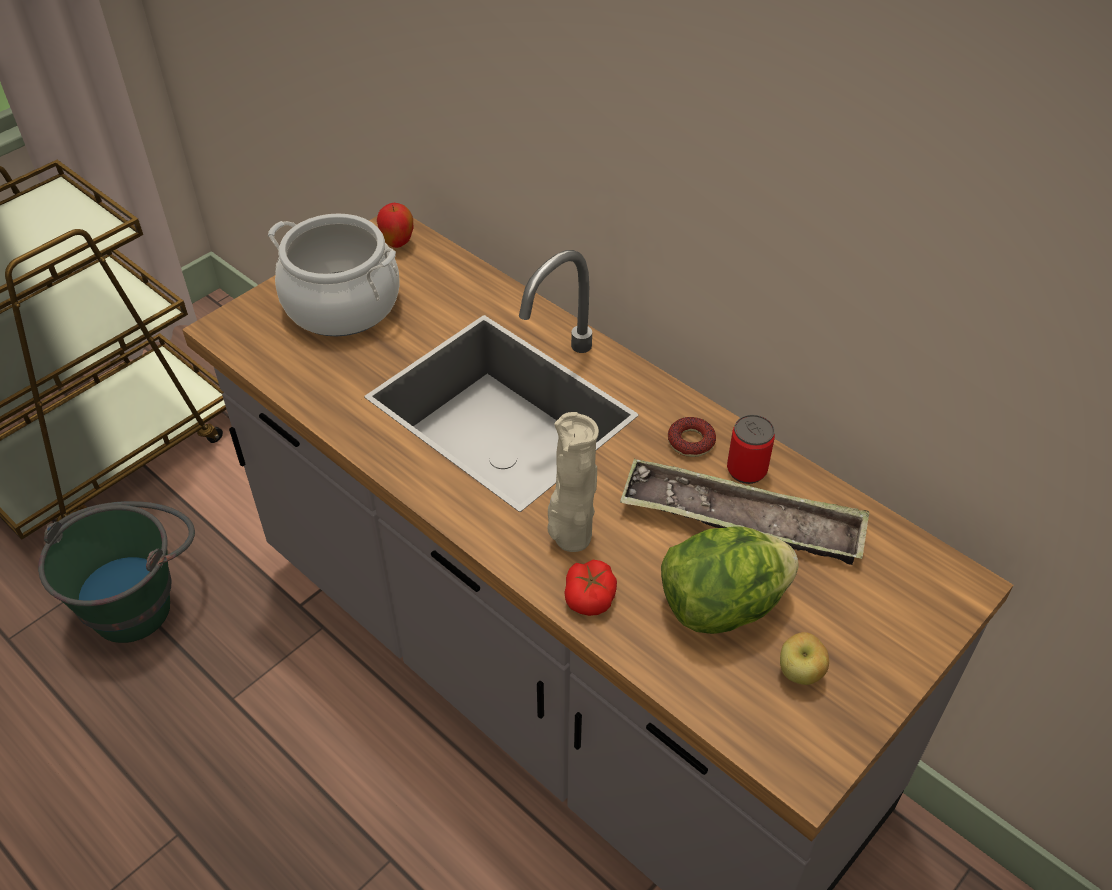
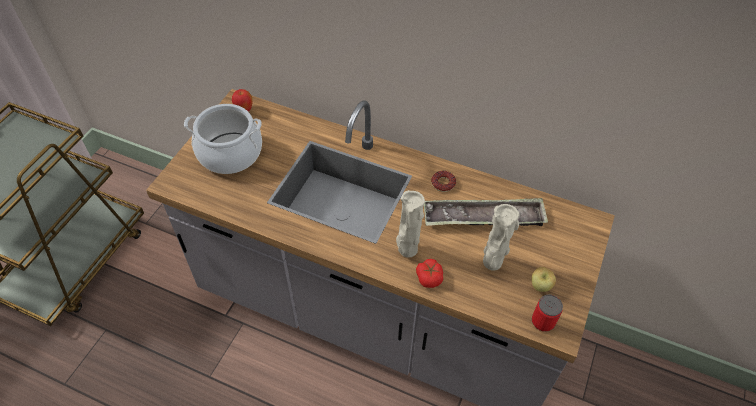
camera: 20 degrees left, 5 degrees up
(139, 597) = (132, 337): green bucket -> none
(721, 605) = (492, 263): lettuce -> beige vase
(746, 470) = (475, 191): can -> can (543, 322)

